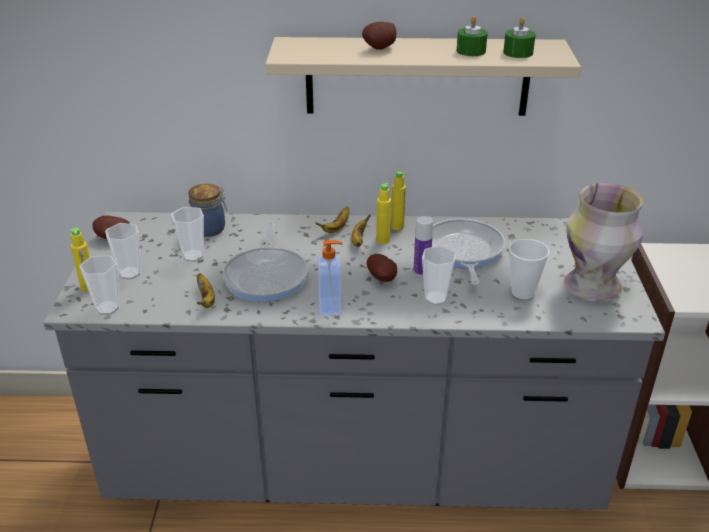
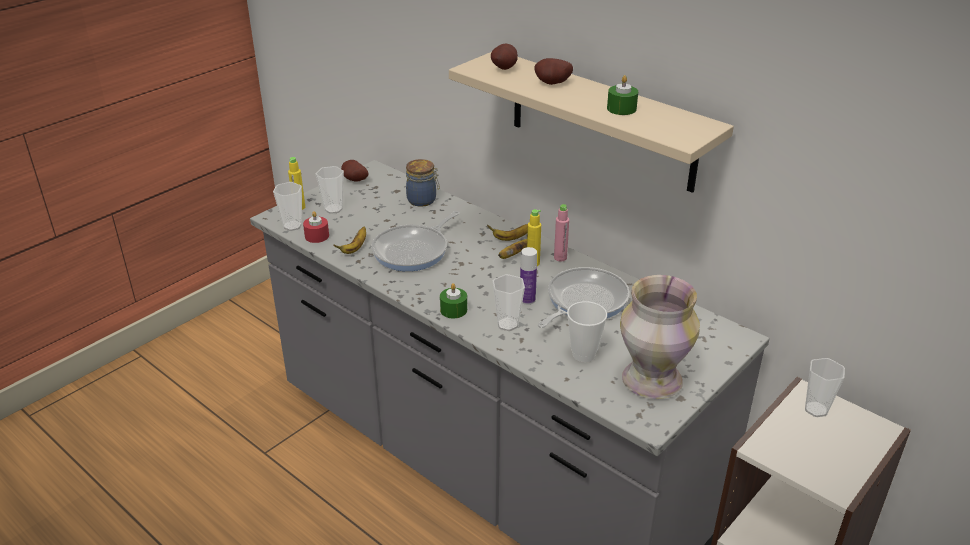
camera: 40 degrees right, 0 degrees up
(149, 306) = (317, 236): none -> red candle
(193, 256) = (386, 214): cup -> cup (816, 409)
(331, 307) = (425, 293): soap dispenser -> none
(383, 279) = (490, 291): potato -> potato (505, 68)
(397, 226) = (560, 258): yellow bottle -> pink bottle
(518, 52) = (659, 123): green candle -> green candle (453, 310)

